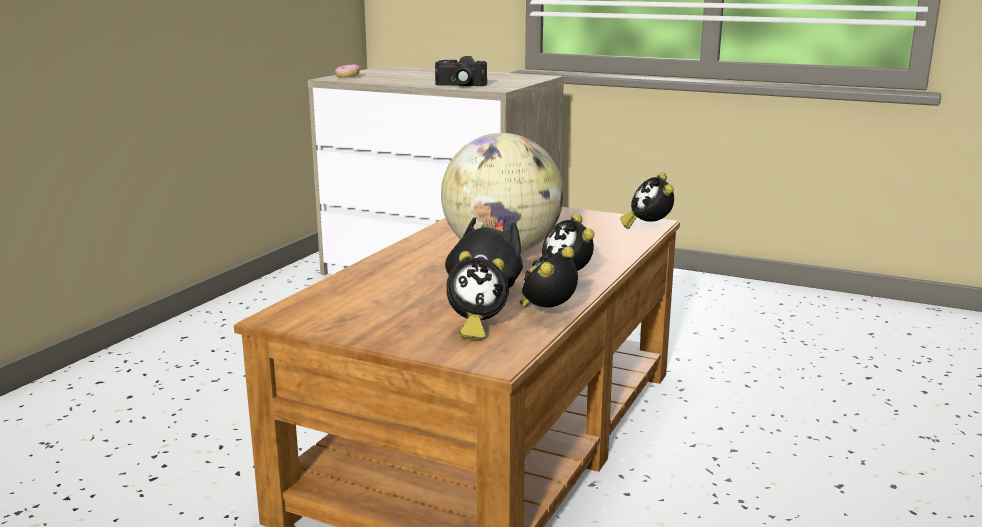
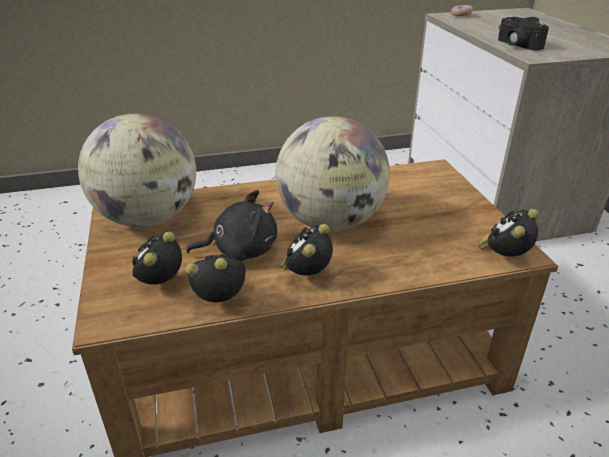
camera: 50 degrees right, 15 degrees up
(340, 308) = (148, 218): none -> globe
(475, 328) = (160, 284): alarm clock -> alarm clock turned 75 degrees clockwise

